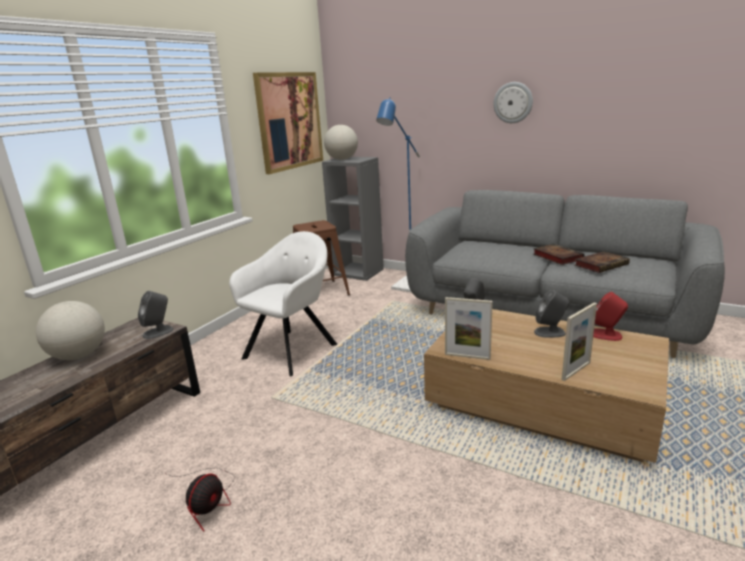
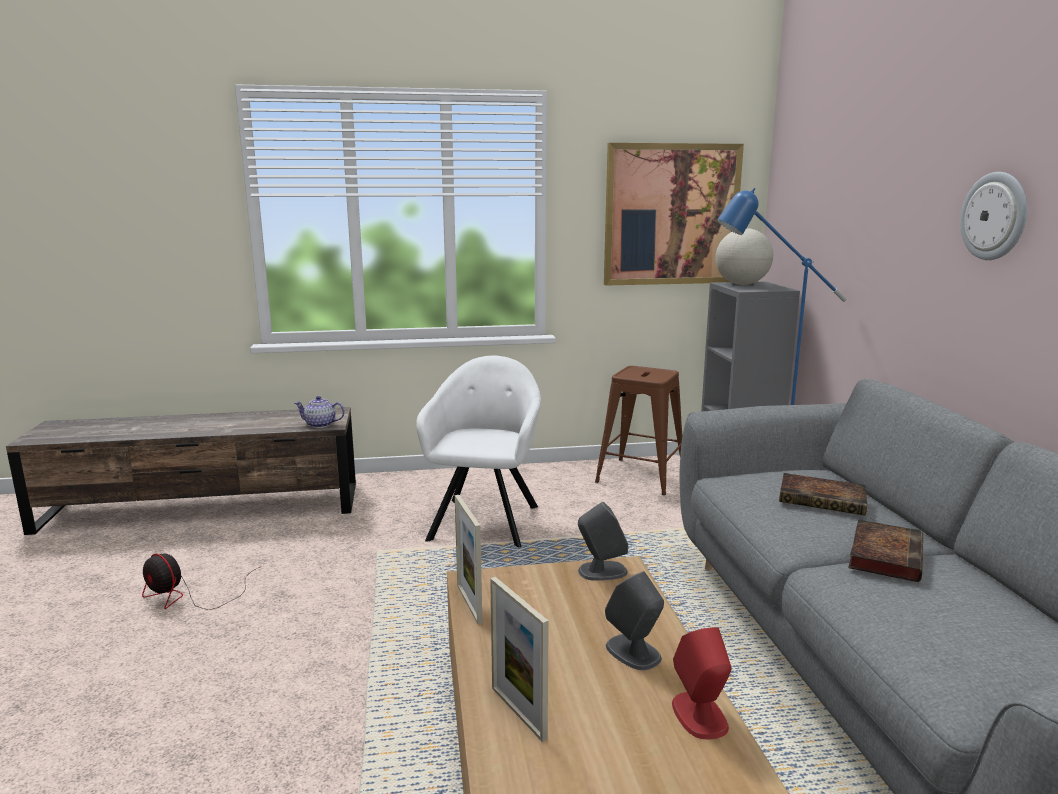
camera: 50 degrees right, 5 degrees down
(78, 356) = (250, 418): globe -> none
(158, 332) = (320, 425): grey speaker -> teapot
(208, 500) = (189, 596): fan -> fan turned 45 degrees clockwise
(293, 349) = (485, 520): white armchair -> white armchair turned 75 degrees counterclockwise
(576, 371) = (518, 712): picture frame -> picture frame turned 45 degrees clockwise
(601, 265) = (926, 607): book -> book (824, 499)

